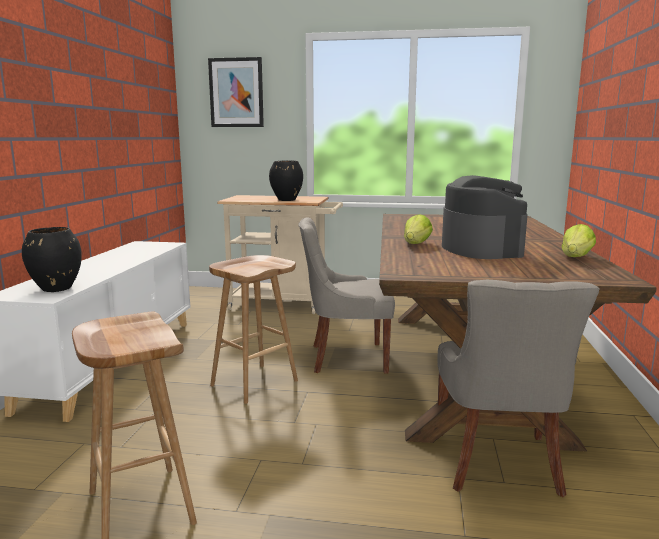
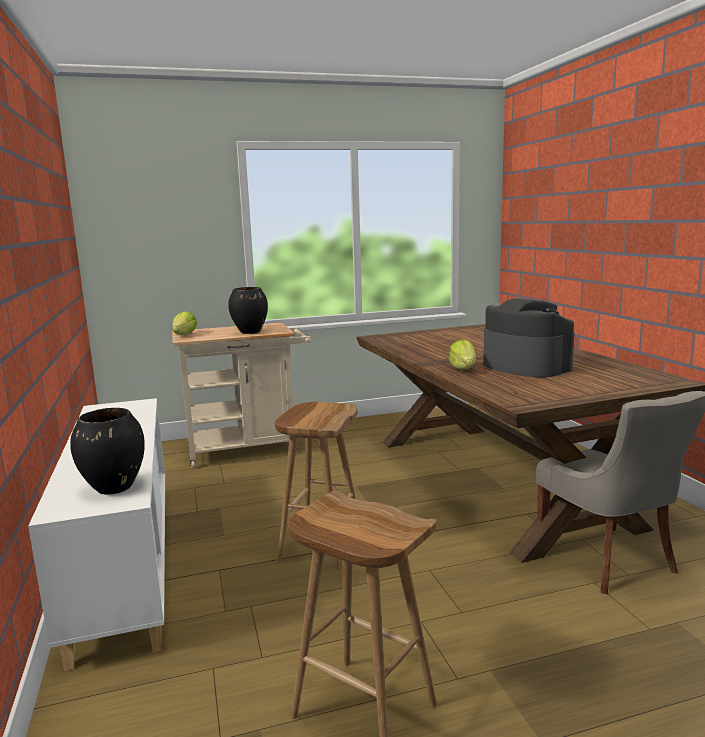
camera: 25 degrees left, 0 degrees up
(236, 93) = (155, 209): picture -> none
(346, 358) = (380, 495): grey chair -> none
(576, 257) = (608, 364): lettuce -> lettuce (184, 335)

